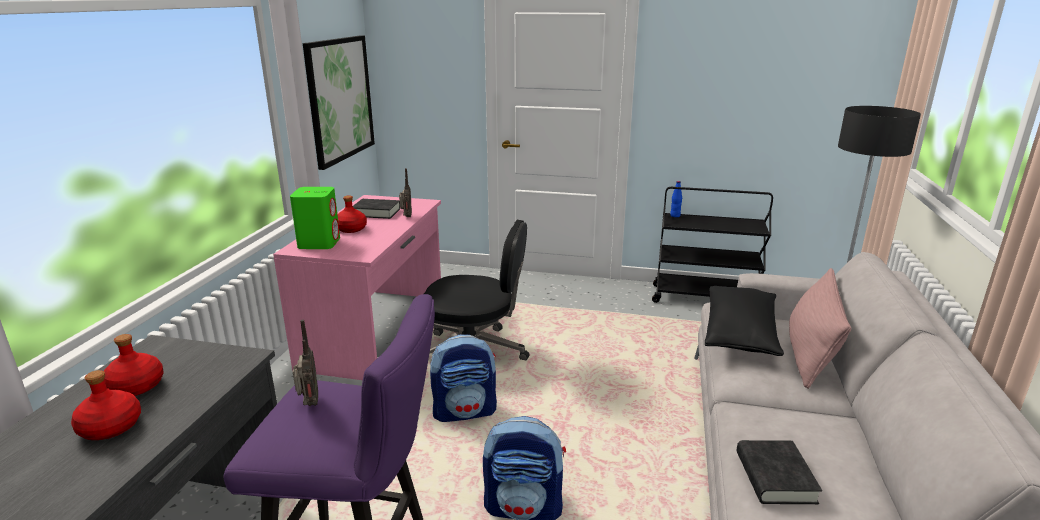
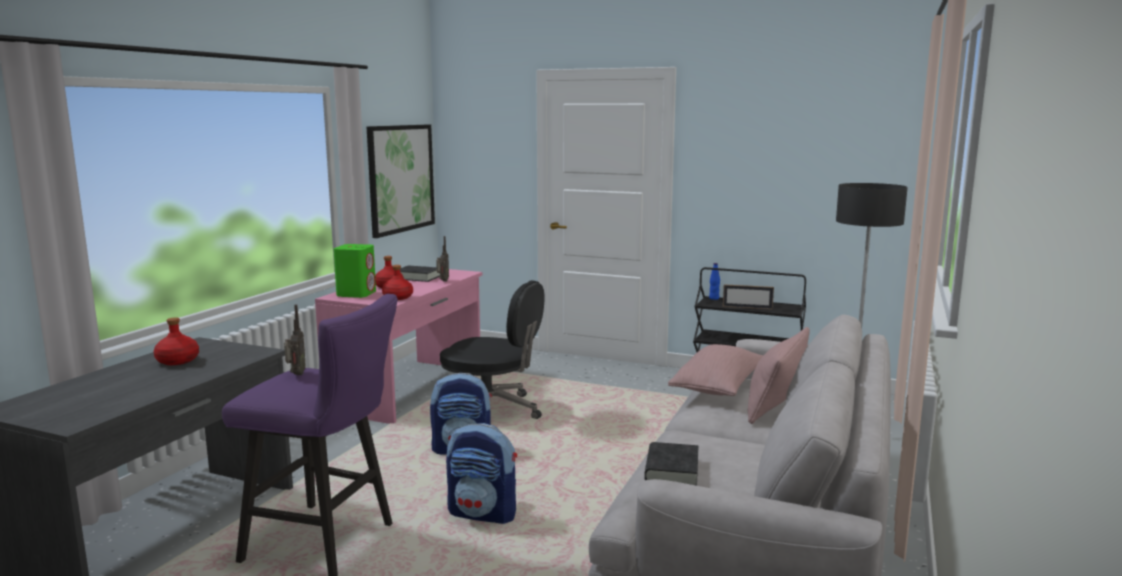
camera: 10 degrees right, 10 degrees down
(111, 427) = (153, 378): red bottle -> red bottle (398, 297)
(714, 226) = (747, 307): none -> picture frame
(740, 334) = (718, 387): black pillow -> pink pillow

